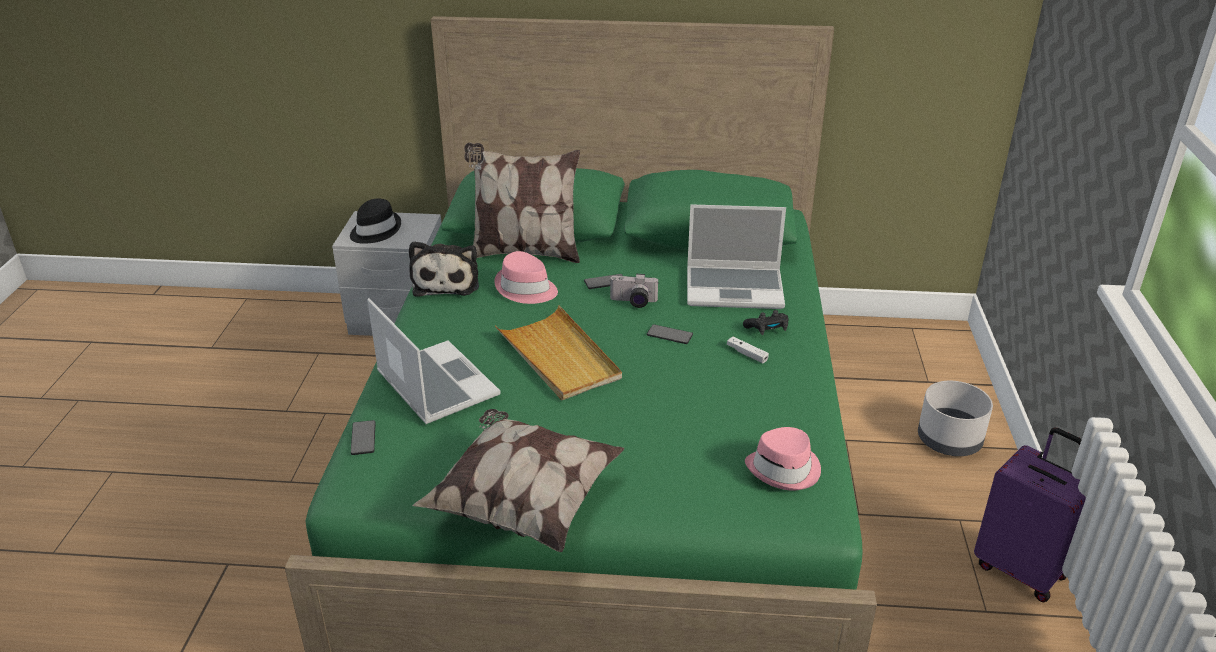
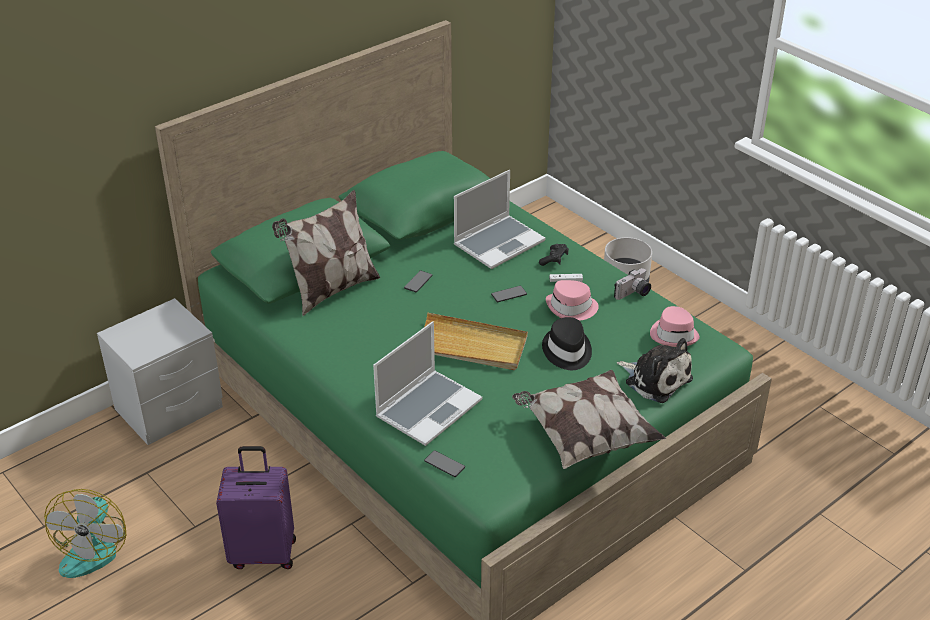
camera: 45 degrees left, 5 degrees up
(212, 381) = (94, 547): none -> fan
(374, 230) = (146, 339): black hat -> black hat (567, 351)
(434, 384) = (428, 408): laptop -> laptop turned 120 degrees clockwise
(447, 282) = (316, 340): plush toy -> plush toy (655, 379)
(526, 289) = (377, 315): pink hat -> pink hat (571, 308)
(633, 302) = (456, 286): camera -> camera (633, 294)
(1020, 569) = (735, 333): purple suitcase -> purple suitcase (263, 552)

